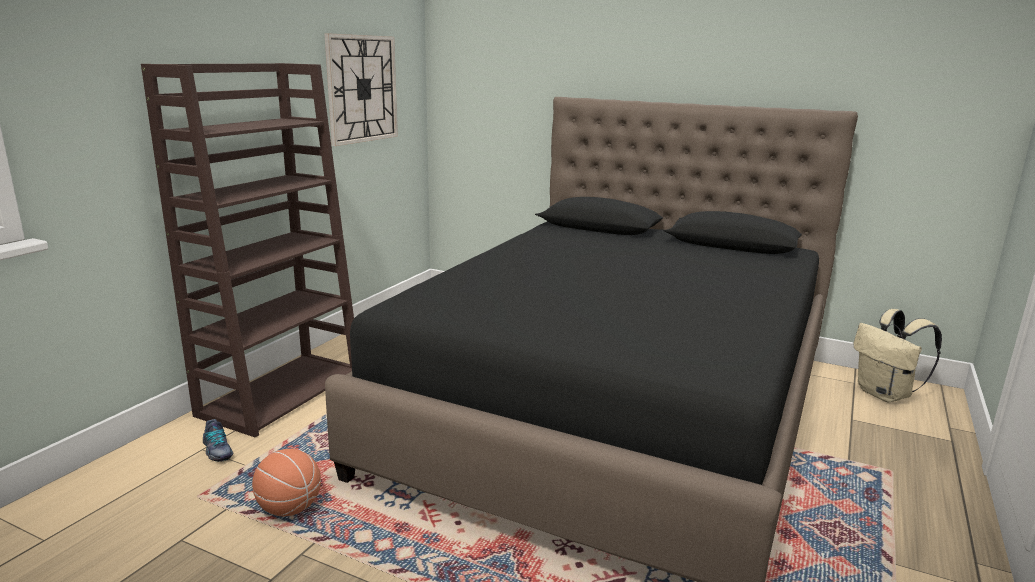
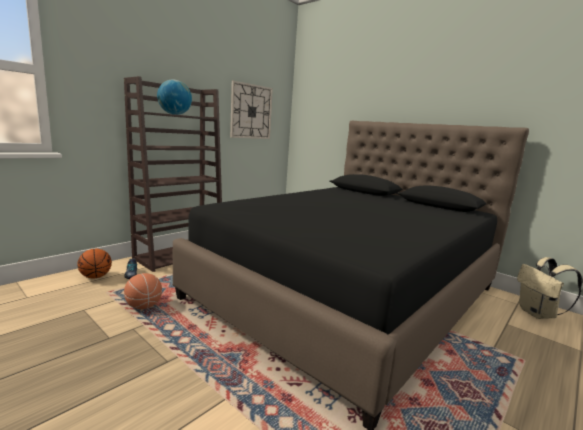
camera: 15 degrees right, 5 degrees down
(150, 469) = (95, 277): none -> basketball
(245, 124) = (174, 114): none -> globe

